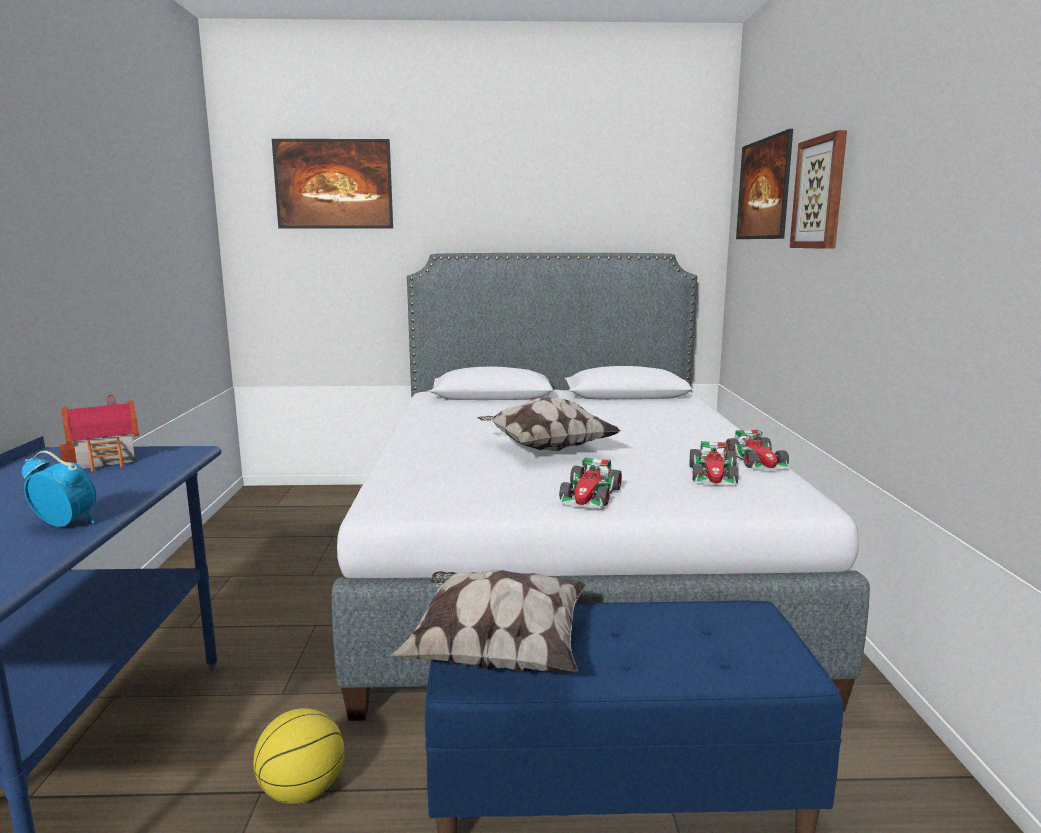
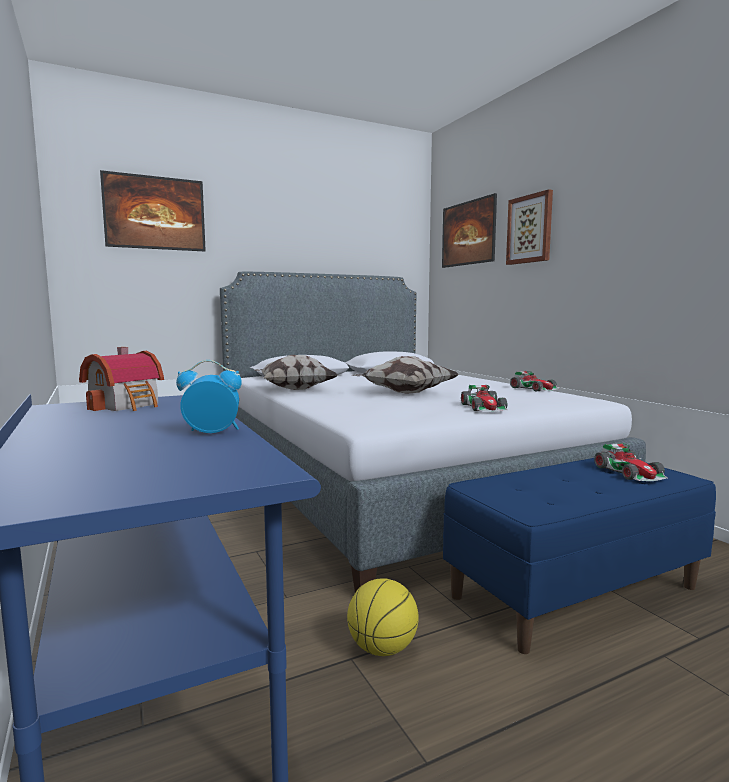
camera: 25 degrees left, 5 degrees down
(496, 651) = (523, 497): pillow -> pillow (294, 389)
(714, 475) = (527, 395): toy car -> toy car (630, 472)

